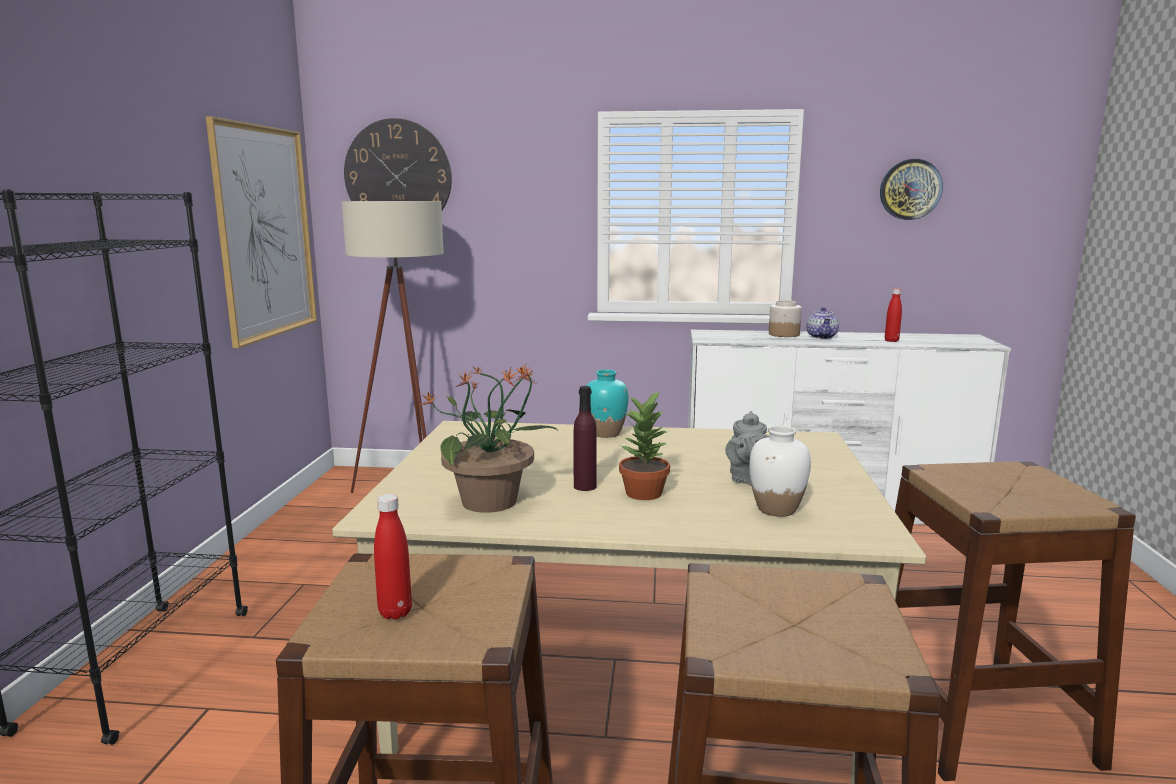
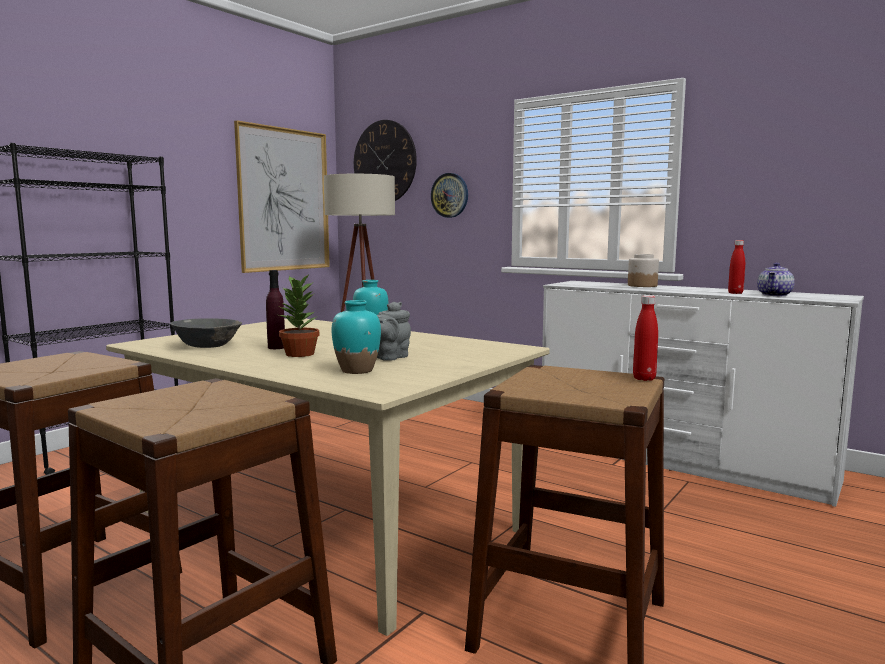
camera: 30 degrees right, 5 degrees down
(395, 612) = (30, 369): red bottle -> red bottle (644, 378)
(491, 501) = (206, 346): potted plant -> grey bowl
(777, 509) = (357, 370): white vase -> turquoise vase
(822, 337) = (673, 288): teapot -> teapot (775, 295)
(910, 189) = (795, 145): wall clock -> wall clock (450, 195)

